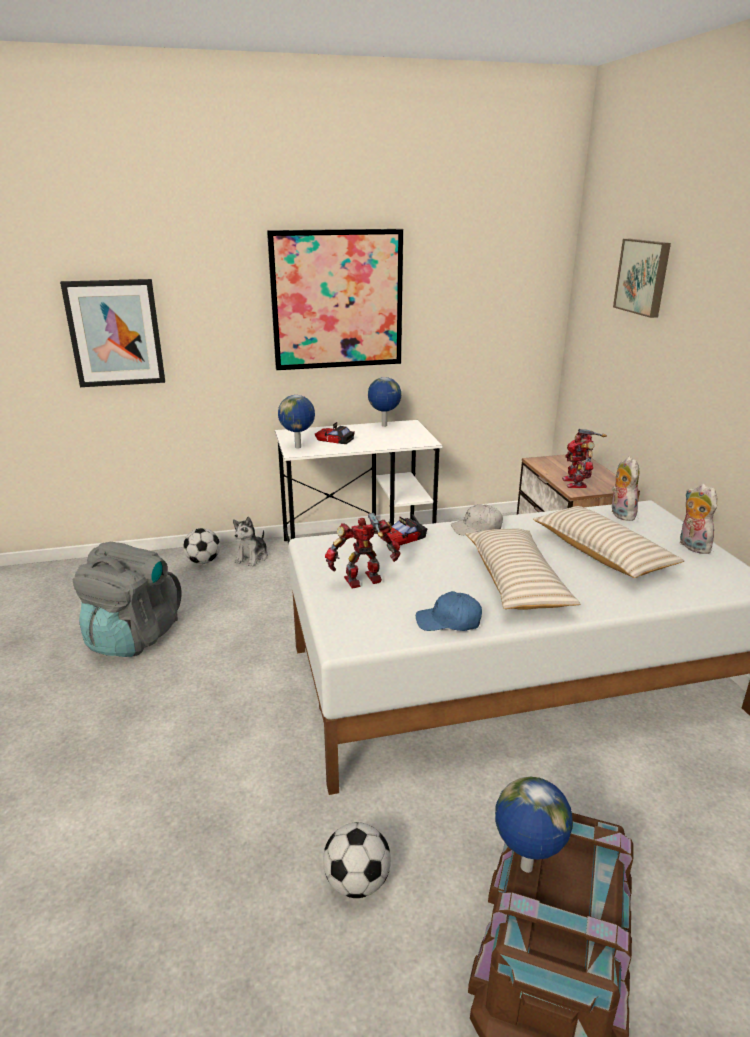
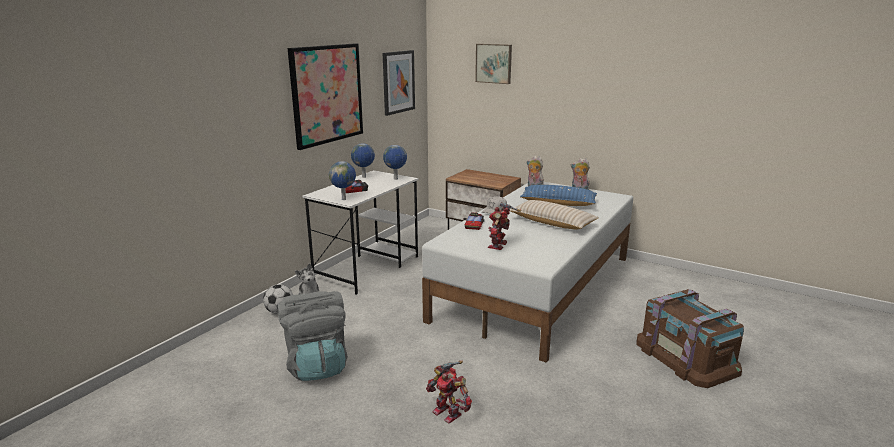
camera: 45 degrees left, 5 degrees down
(115, 333) = (194, 138): picture -> picture (398, 82)
(357, 882) = (606, 379): football -> none
(449, 622) = (562, 244): blue cap -> none
(526, 868) = (681, 314): globe -> globe (396, 179)
(576, 483) = (492, 182): toy robot -> toy robot (448, 412)
(601, 553) = (558, 203): beige pillow -> blue pillow

